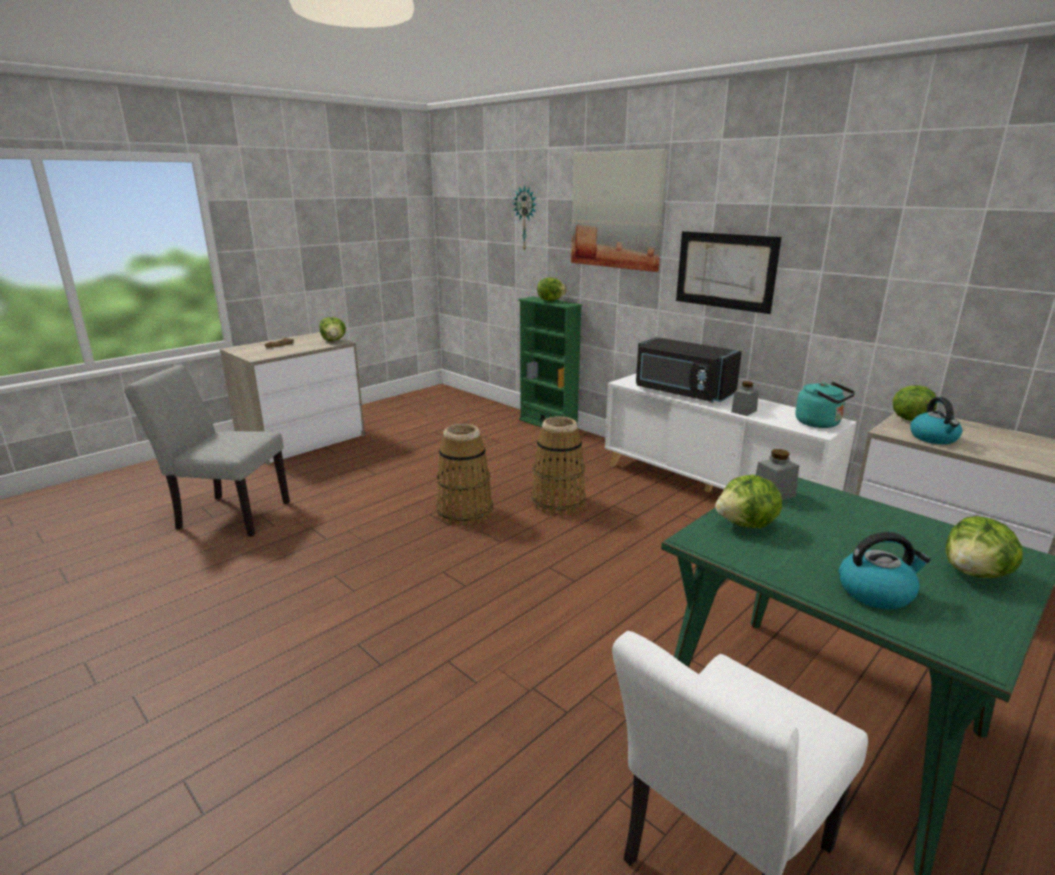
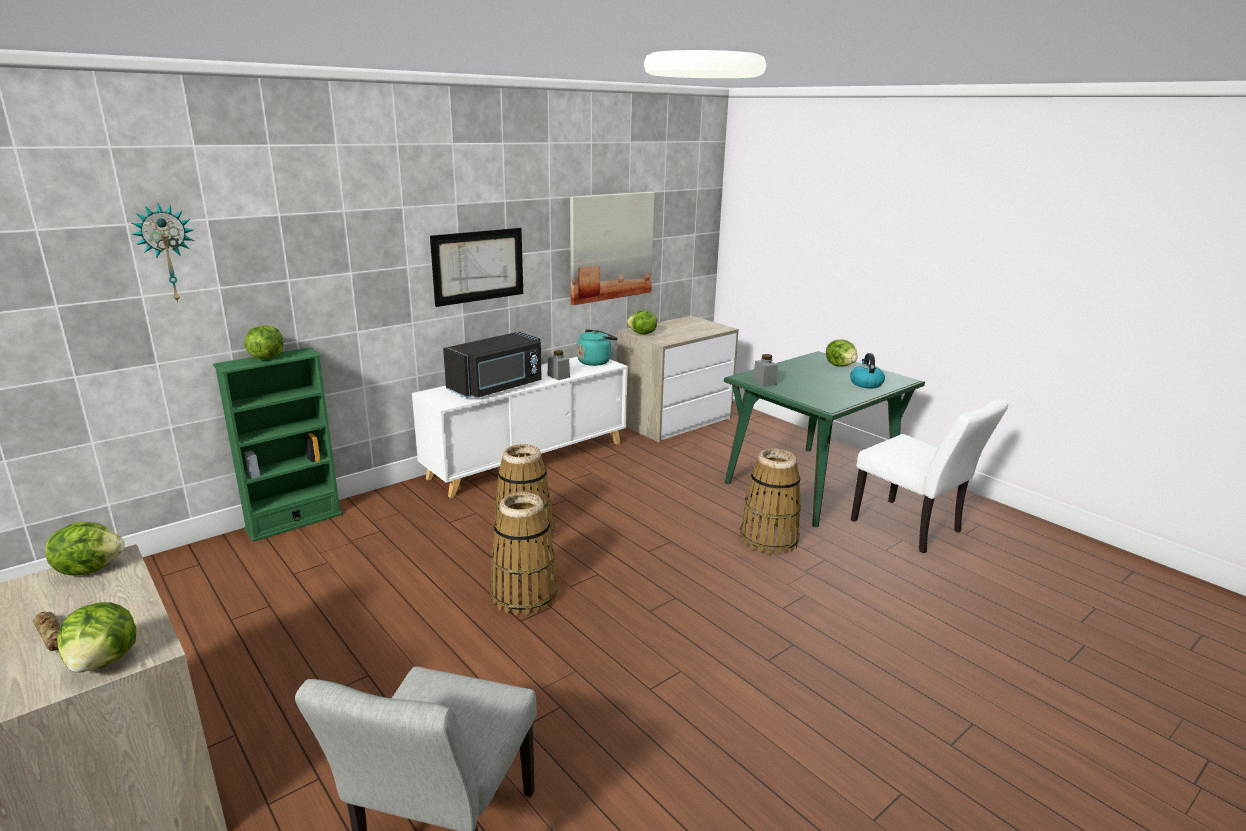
camera: 85 degrees left, 0 degrees up
(605, 659) = (769, 539): none -> basket
(617, 210) = (341, 223): picture -> picture (611, 247)
(747, 525) = (807, 394): lettuce -> lettuce (104, 661)
(934, 438) = (676, 336): kettle -> none

